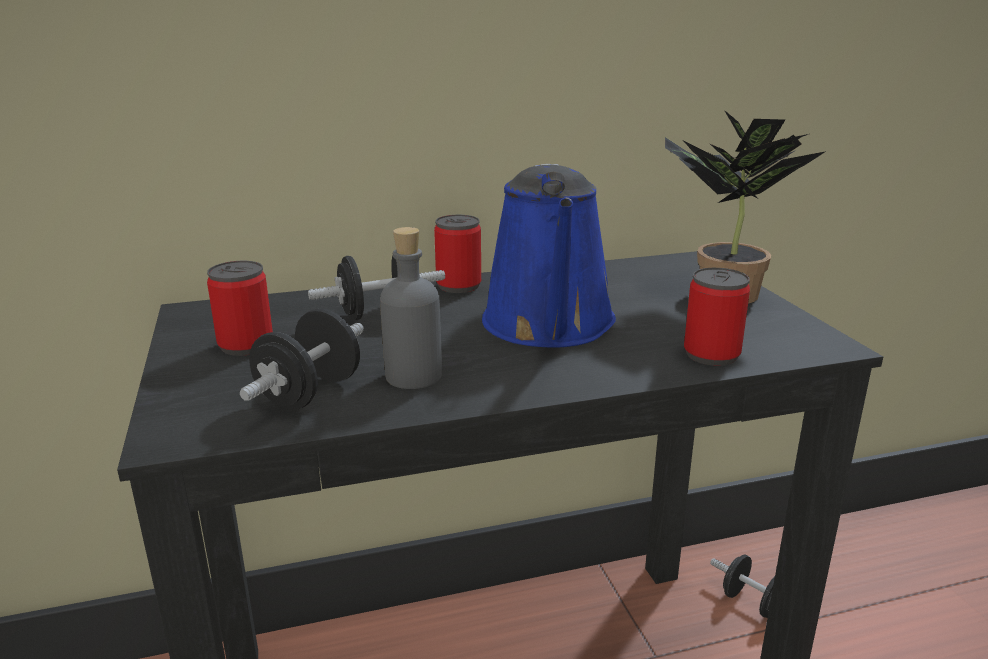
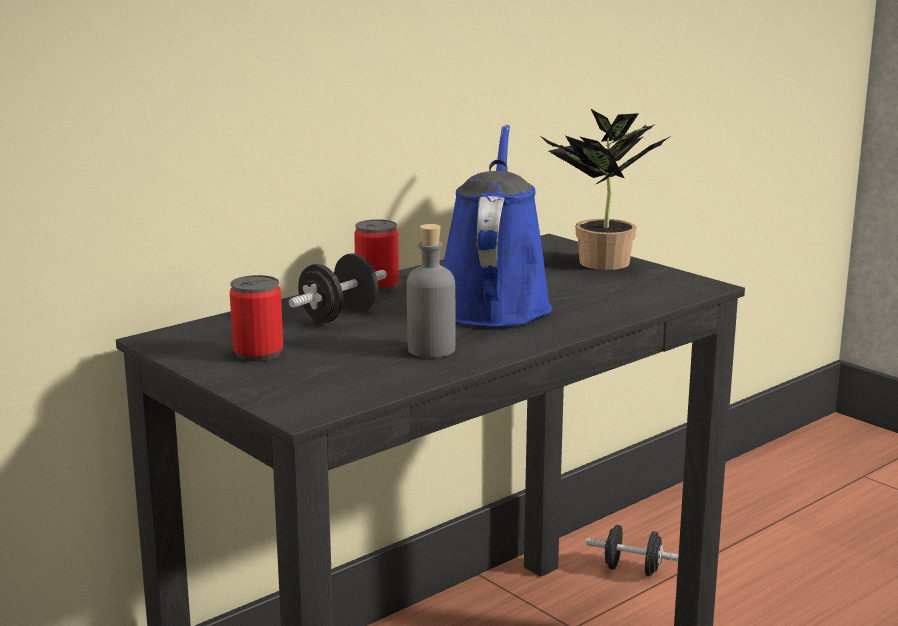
camera: 25 degrees left, 5 degrees down
(309, 393) = (366, 372): black dumbbell -> none
(549, 326) = (493, 304): blue watering can -> blue watering can turned 150 degrees counterclockwise
(711, 354) = (632, 303): can -> none

